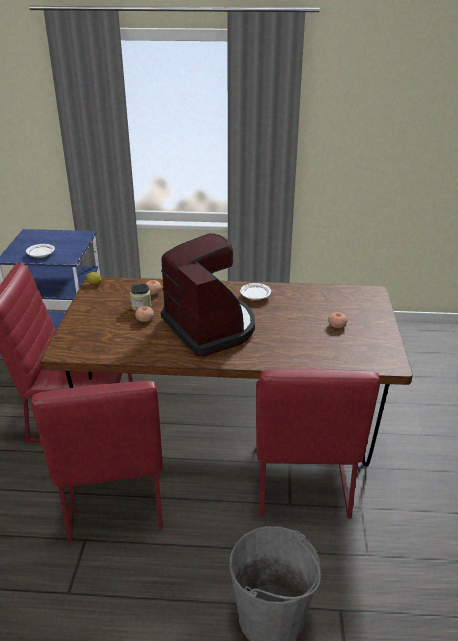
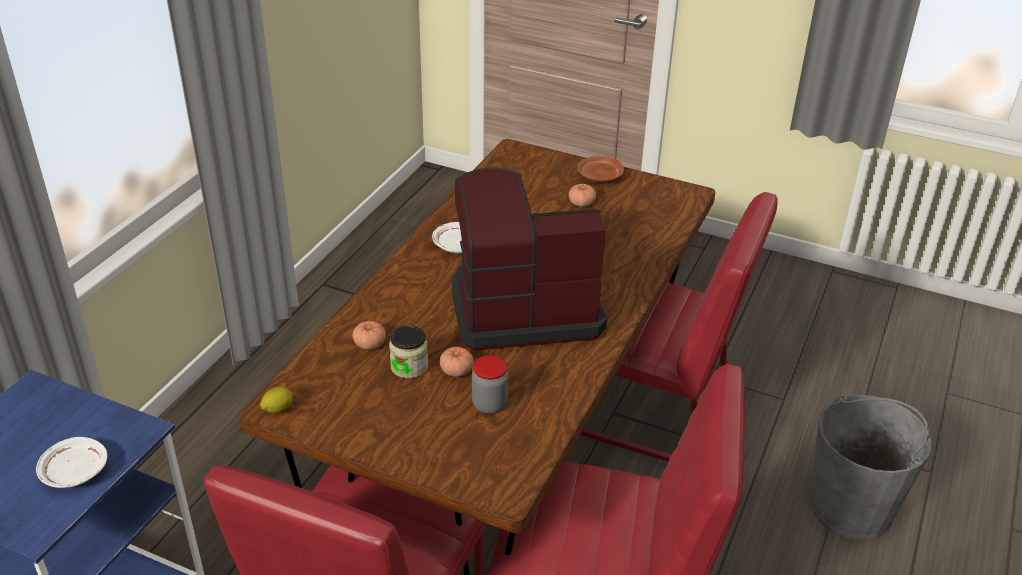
camera: 70 degrees left, 5 degrees up
(122, 334) = (489, 404): none -> jar
(376, 326) = (599, 176): none -> brown plate

